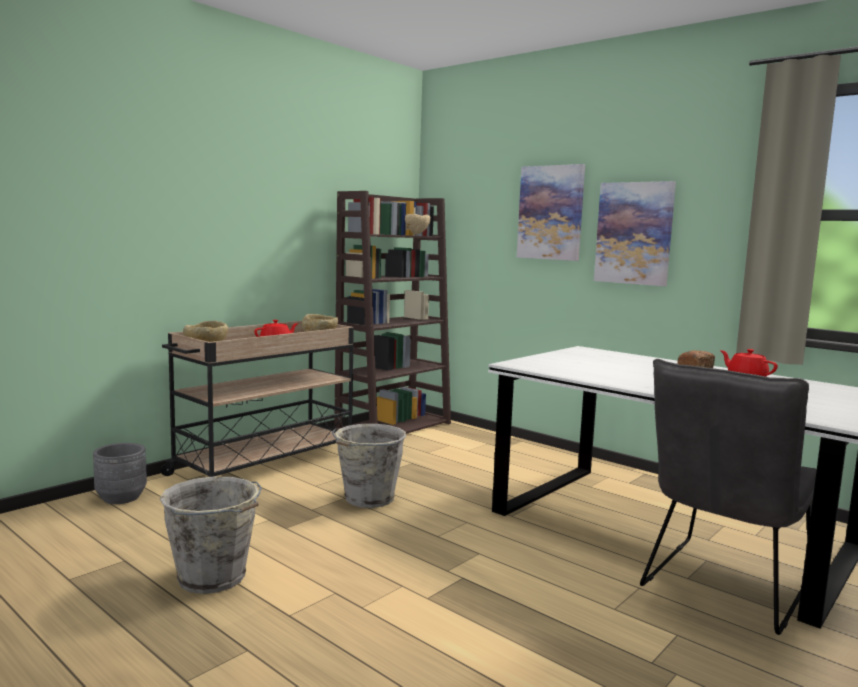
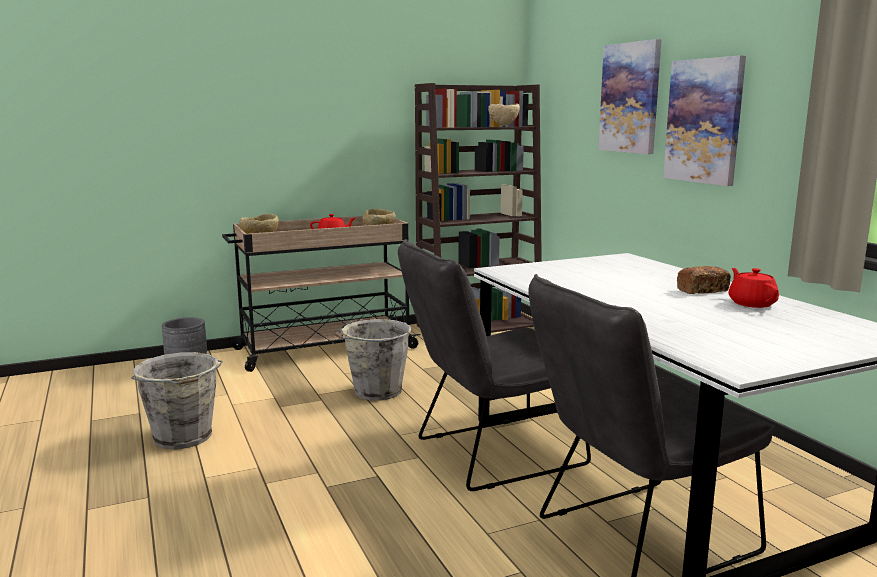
camera: 25 degrees right, 5 degrees up
(536, 539) = (489, 454): none -> grey chair

